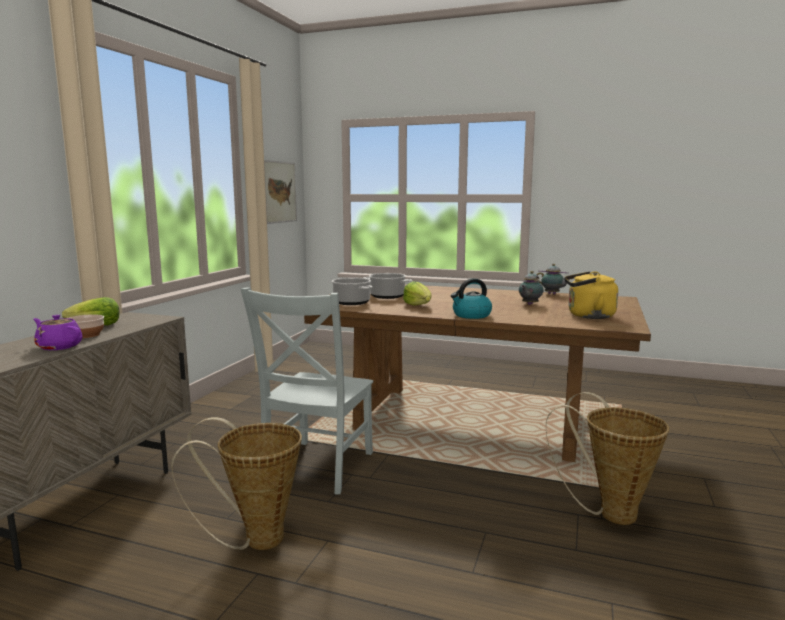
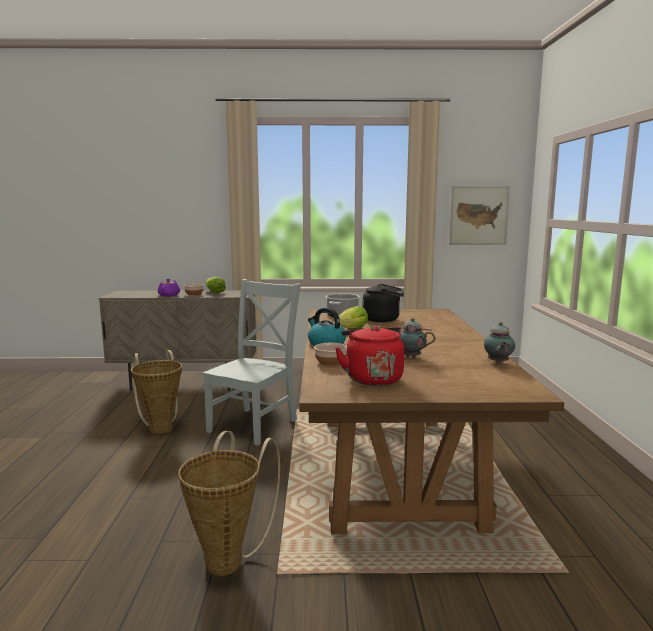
camera: 70 degrees right, 0 degrees up
(316, 468) = (255, 424): grey chair -> grey chair turned 120 degrees clockwise
(388, 296) = (383, 319): cooking pot -> black kettle
(538, 319) = (331, 362): none -> bowl
(588, 316) = (372, 378): yellow kettle -> red kettle

